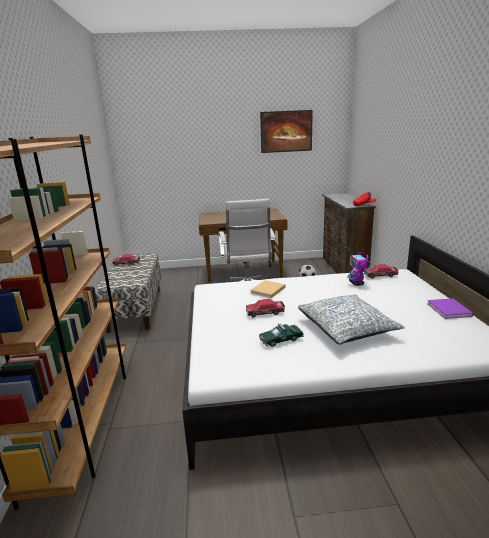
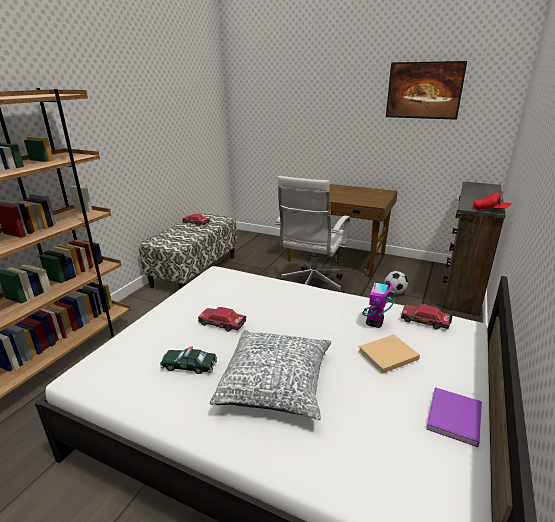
camera: 30 degrees right, 5 degrees up
(267, 290) = (263, 296): beige book -> beige book (386, 355)

